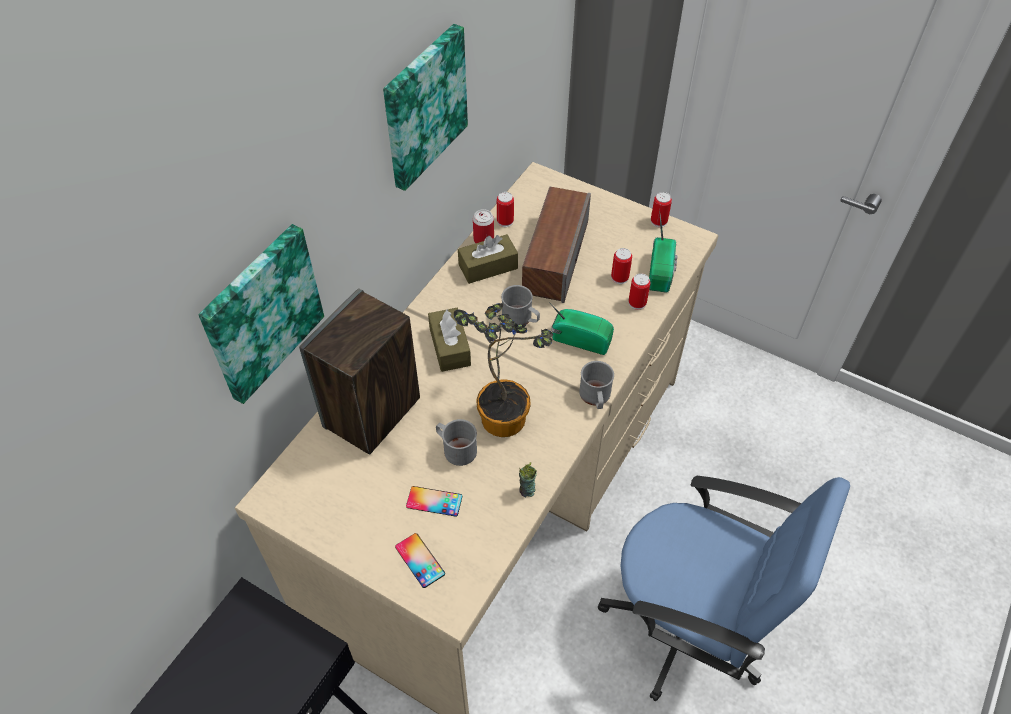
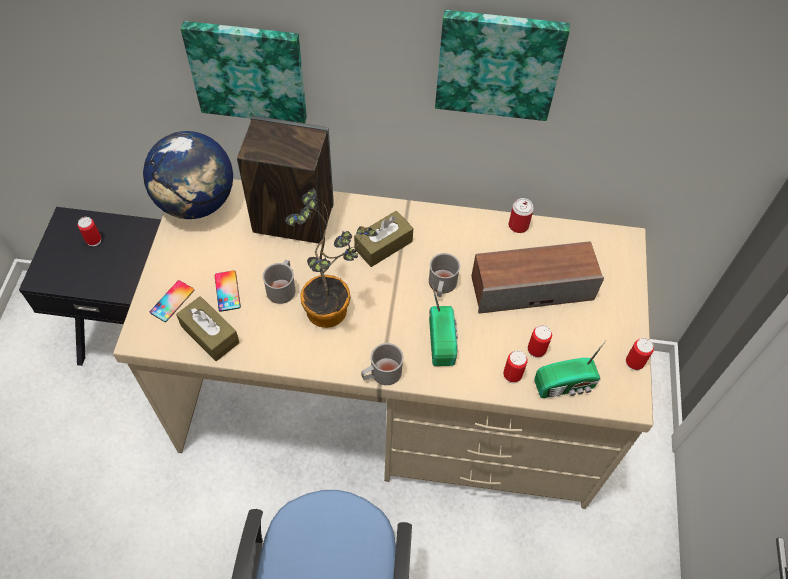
camera: 65 degrees right, 5 degrees up
(294, 499) = (197, 202): none -> globe
(488, 266) = (488, 240): brown tissue box -> brown tissue box (210, 334)
(505, 221) = (551, 233): can -> can (93, 240)
(527, 491) = (261, 352): cup -> none

